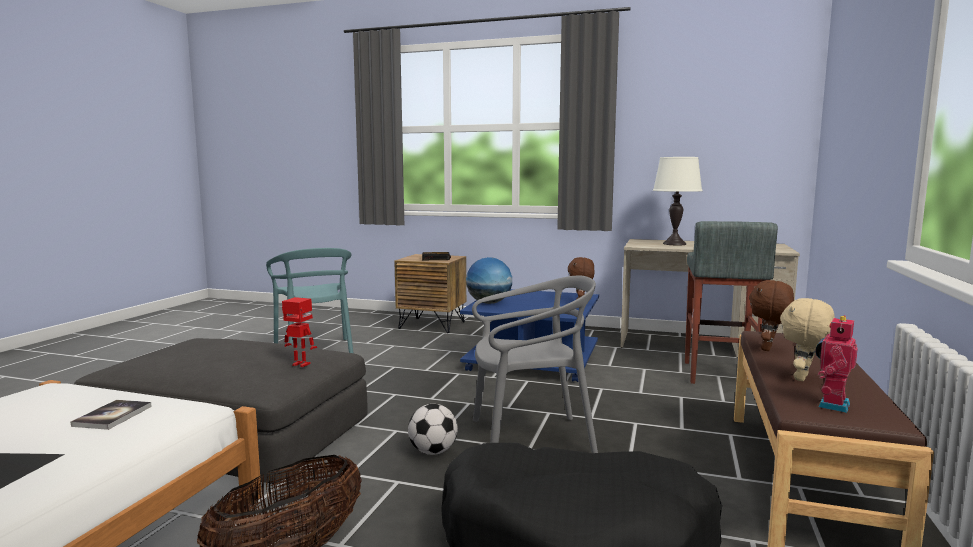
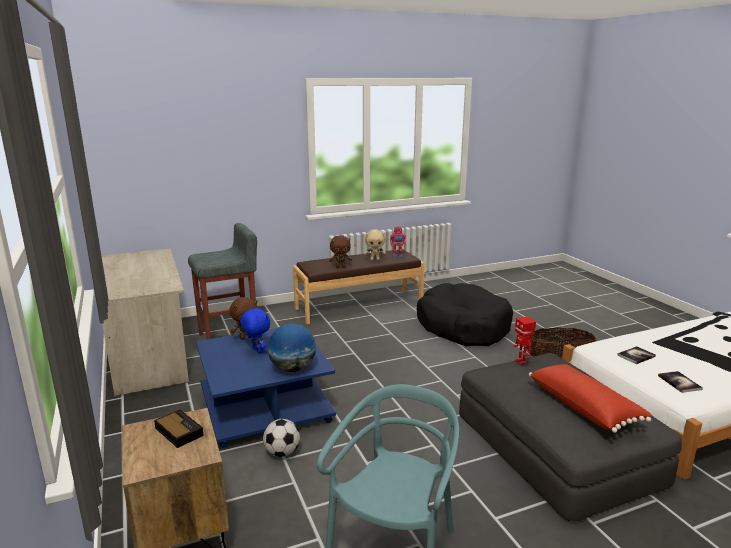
camera: 130 degrees left, 10 degrees up
(46, 401) = (679, 382): none -> book
(196, 349) = (584, 407): none -> red pillow
(433, 452) = (457, 374): football -> football (282, 453)
(530, 439) = (404, 358): grey chair -> none
(544, 301) = (257, 350): none -> blue plush toy
(674, 244) = (139, 280): white table lamp -> none

